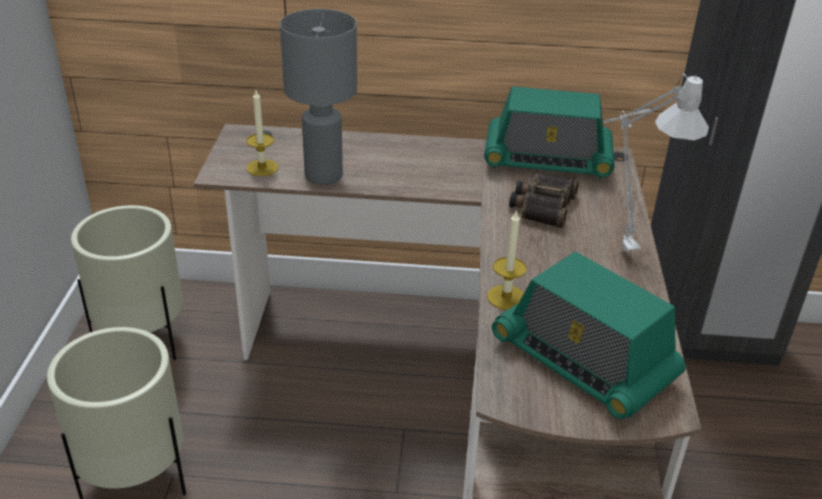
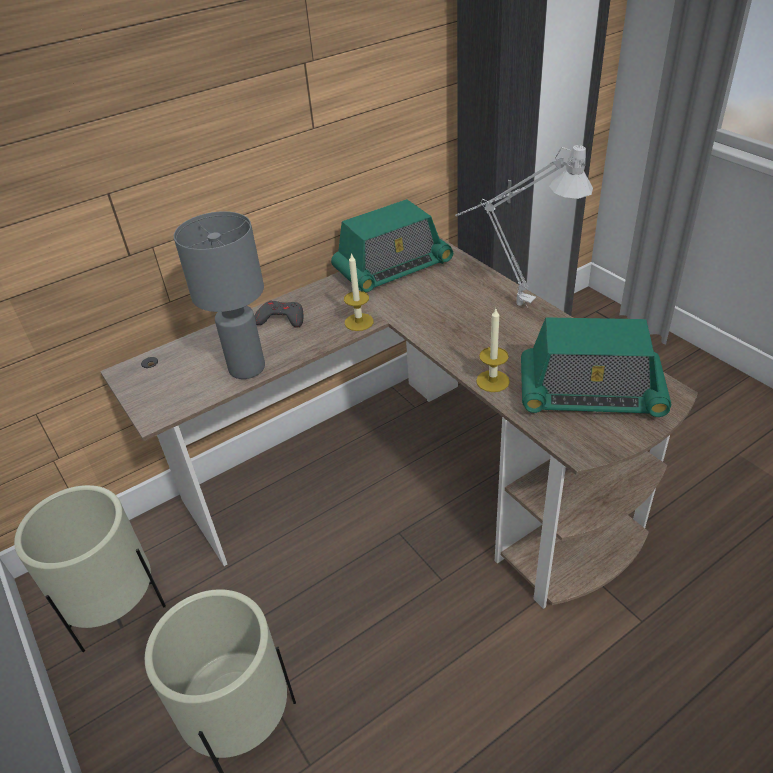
camera: 35 degrees left, 5 degrees up
(262, 167) = (186, 390): candle -> candle (359, 322)
(398, 153) = (281, 318): none -> grey game controller
(542, 206) = (432, 303): binoculars -> none

